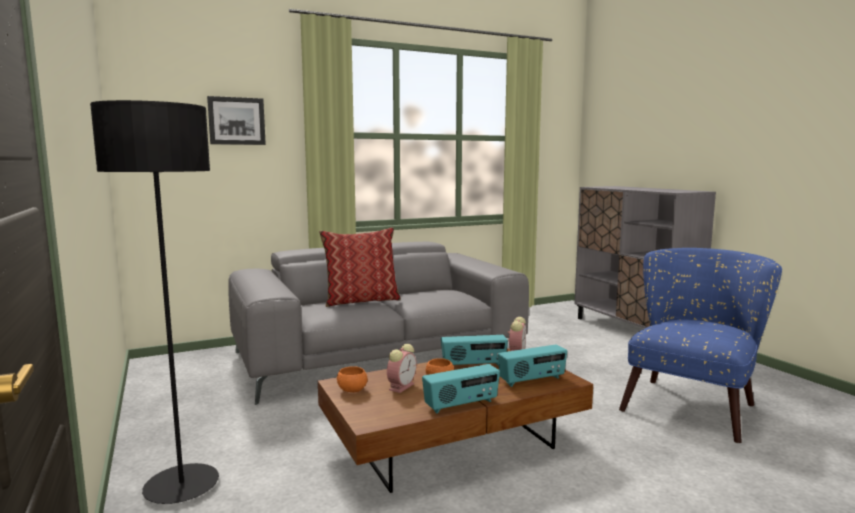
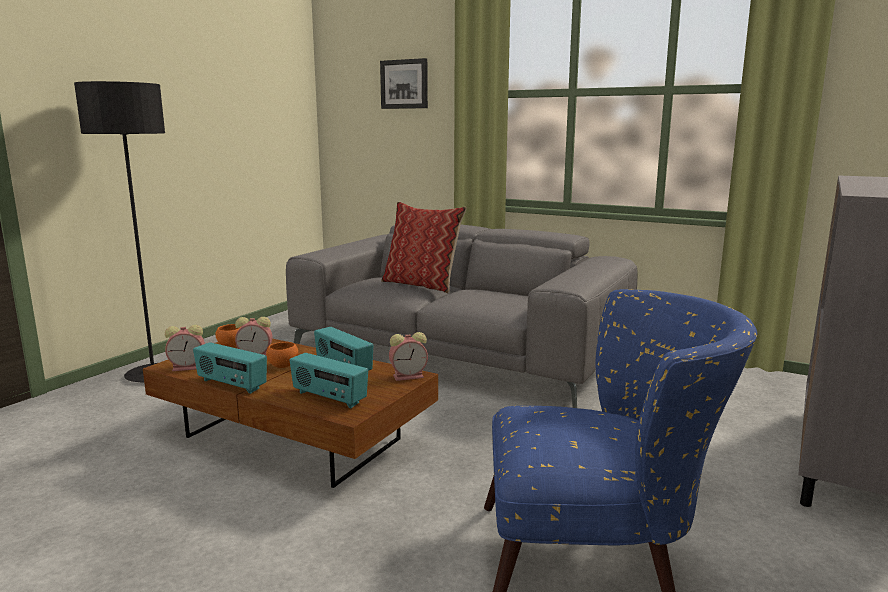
camera: 55 degrees right, 5 degrees up
(387, 415) = (189, 367): none -> alarm clock

